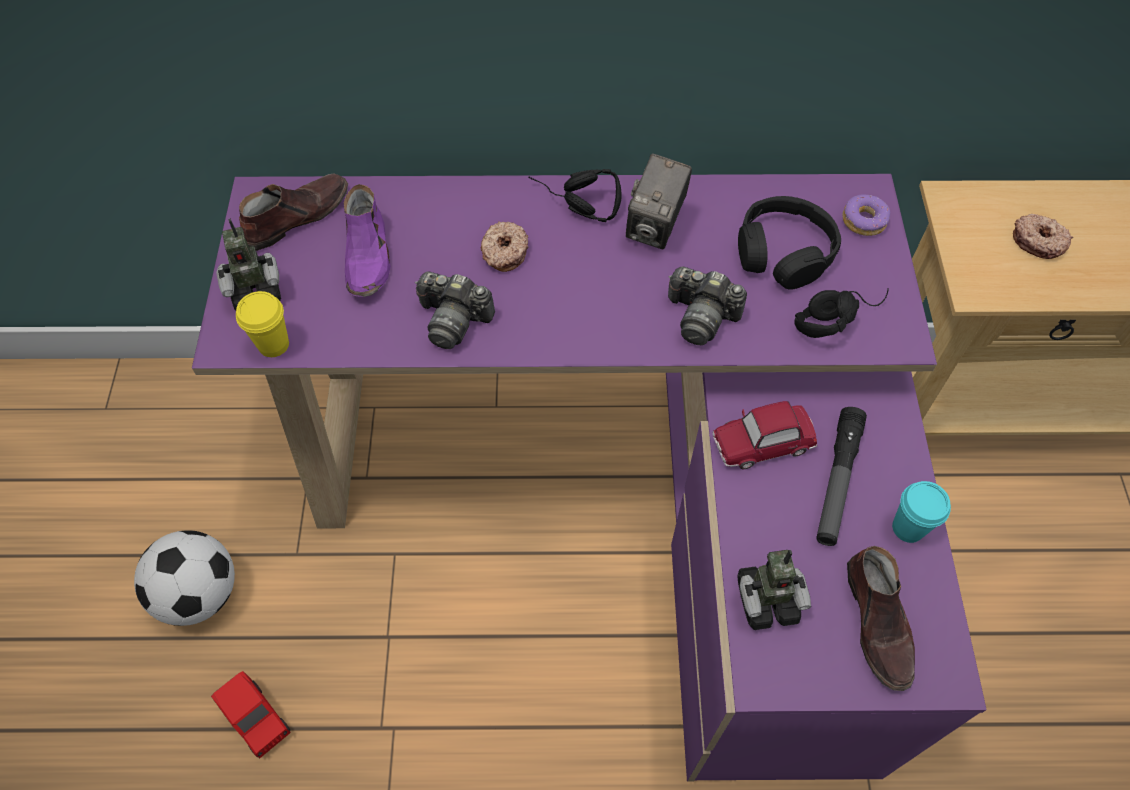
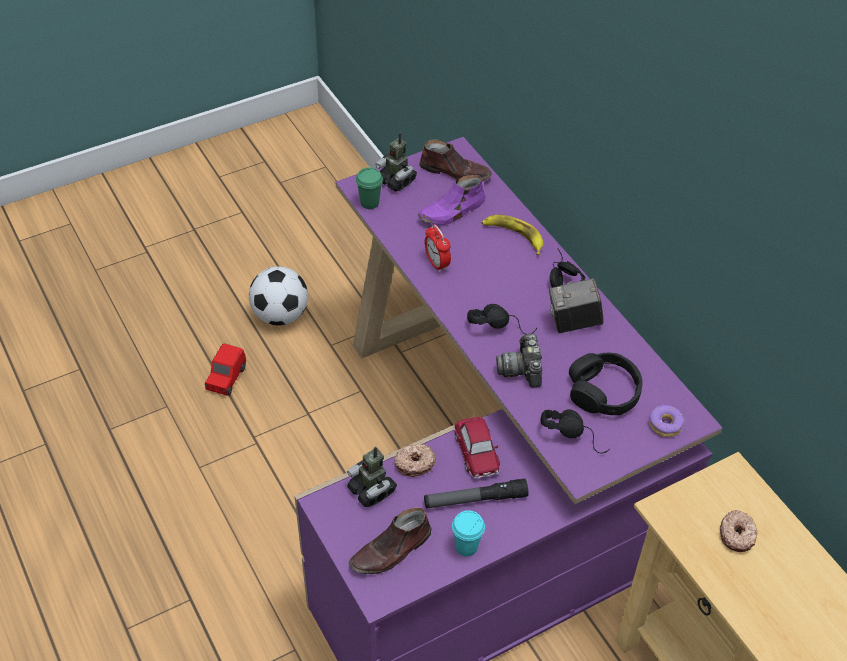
camera: 60 degrees right, 10 degrees down
(273, 345) = (369, 203): yellow cup -> green cup
(453, 320) = (437, 264): camera -> alarm clock
(464, 213) = (513, 236): none -> banana
(504, 252) = (499, 264): donut -> donut (414, 463)
(611, 302) = (500, 325): none -> black headphones
(762, 442) = (477, 452): toy car -> toy car turned 150 degrees counterclockwise

